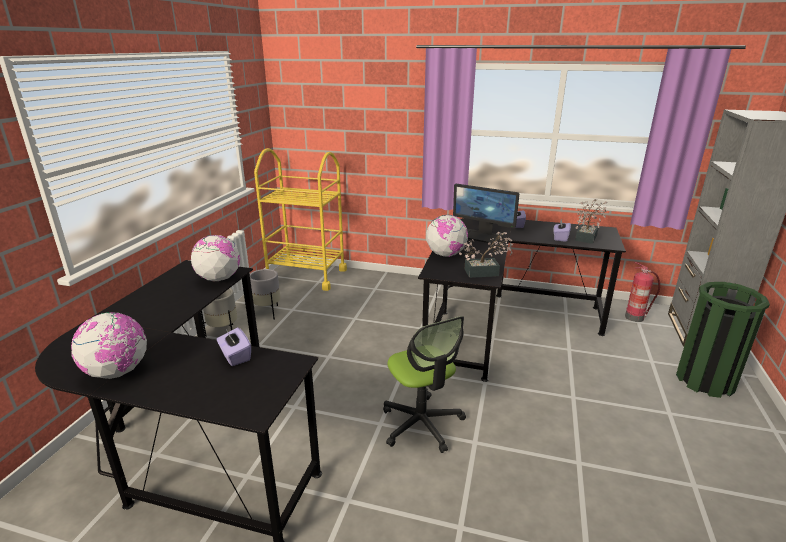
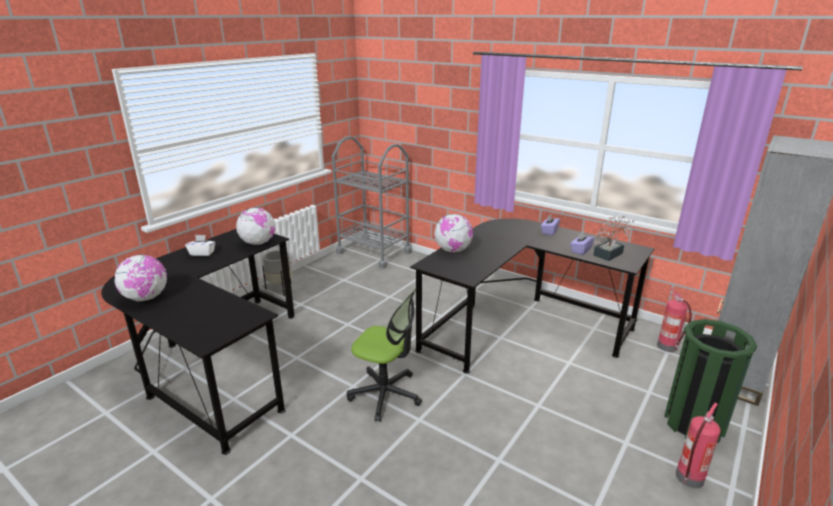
camera: 20 degrees right, 0 degrees up
(153, 301) = (202, 253): none -> white tissue box
(235, 356) = (223, 302): purple tissue box -> none
(267, 313) = (322, 279): grey planter -> none
(306, 275) = (374, 252): yellow cart -> grey cart
(422, 424) = (385, 394): office chair -> office chair turned 60 degrees counterclockwise
(482, 236) = (503, 238): monitor -> none
(485, 272) = (472, 272): potted plant -> none
(740, 432) = (689, 478): none -> fire extinguisher

